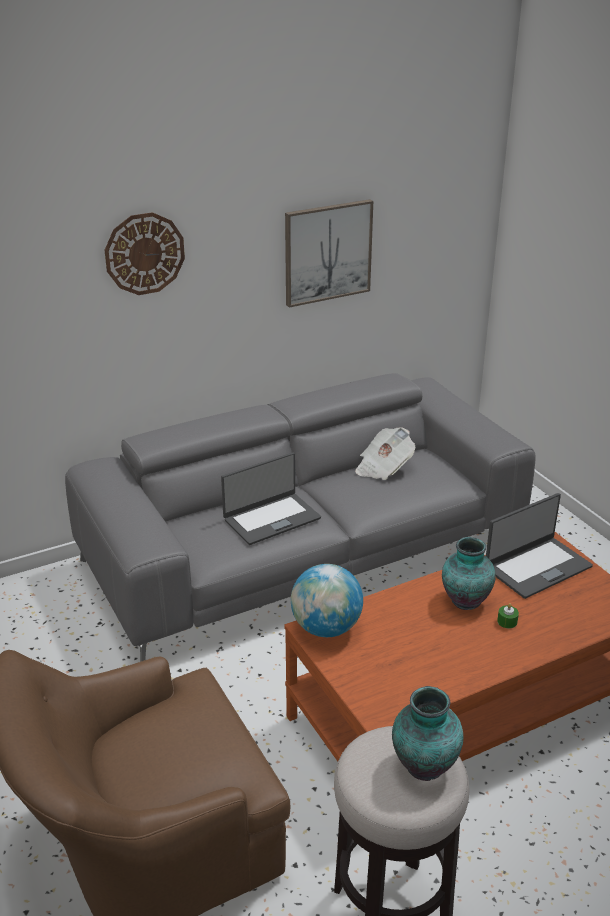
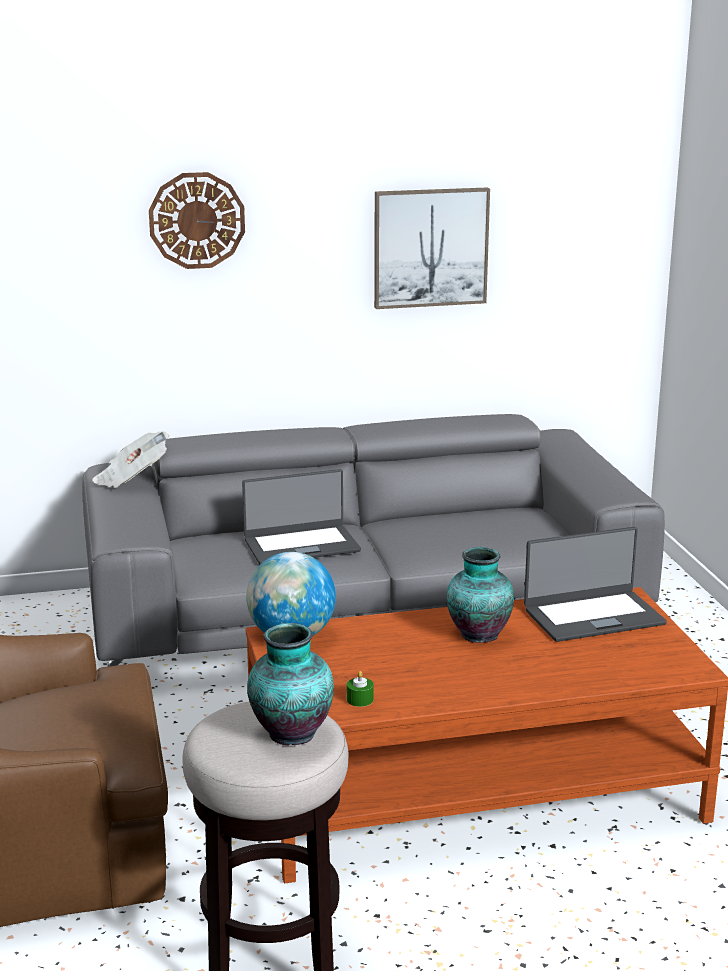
camera: 15 degrees right, 10 degrees down
(383, 467) = (469, 515): newspaper -> newspaper (131, 479)
(507, 621) = (518, 659): green candle -> green candle (360, 699)

